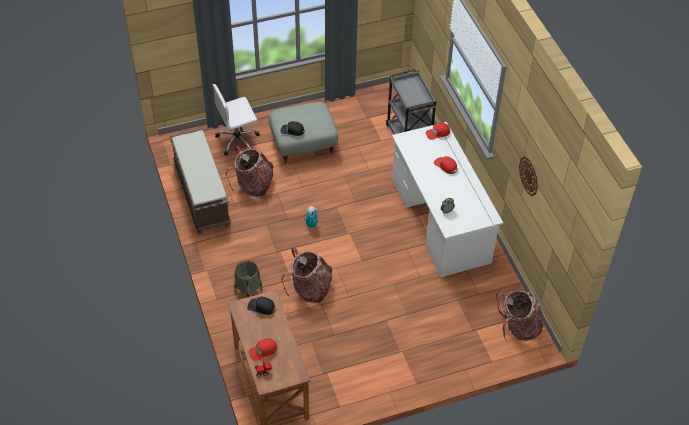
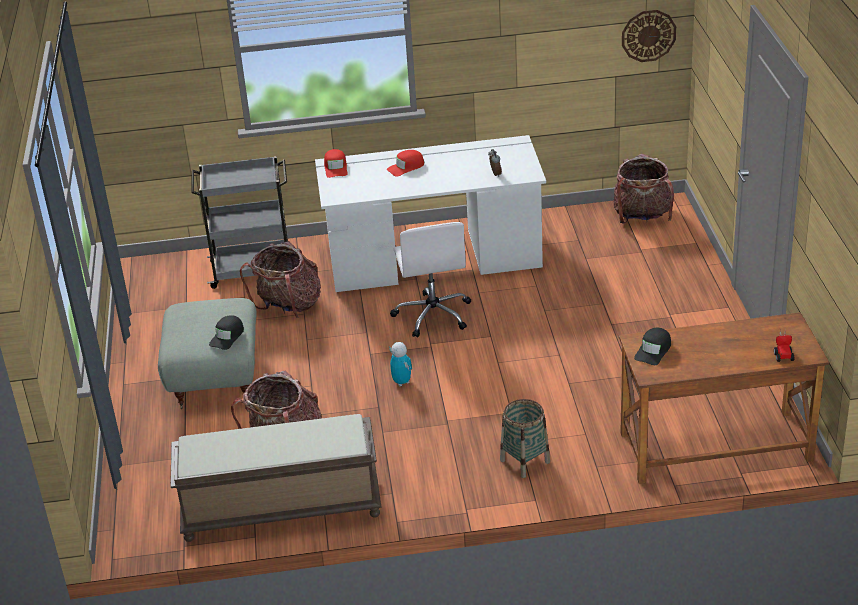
camera: 75 degrees left, 15 degrees down
(238, 140) = (165, 454): white office chair -> white office chair (433, 314)
(263, 351) = (743, 353): red cap -> none
(310, 289) = (536, 393): backpack -> backpack (288, 306)
(529, 176) = (526, 35): wall clock -> wall clock (648, 35)

